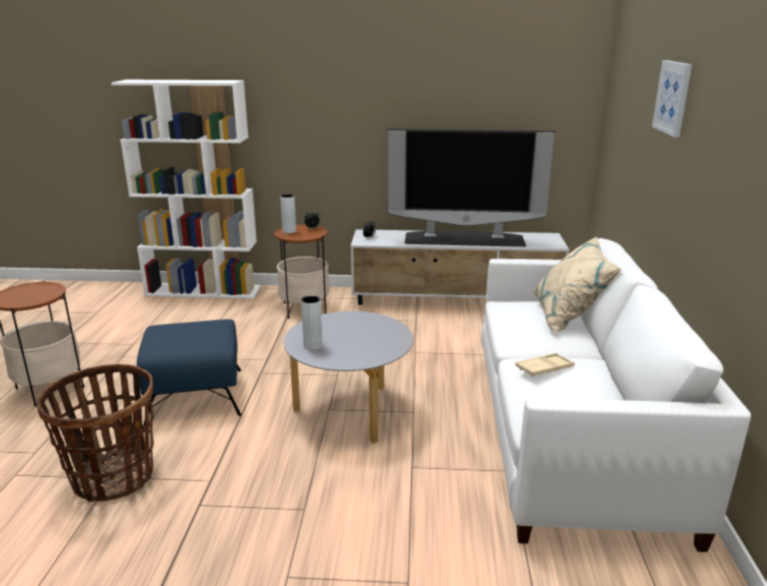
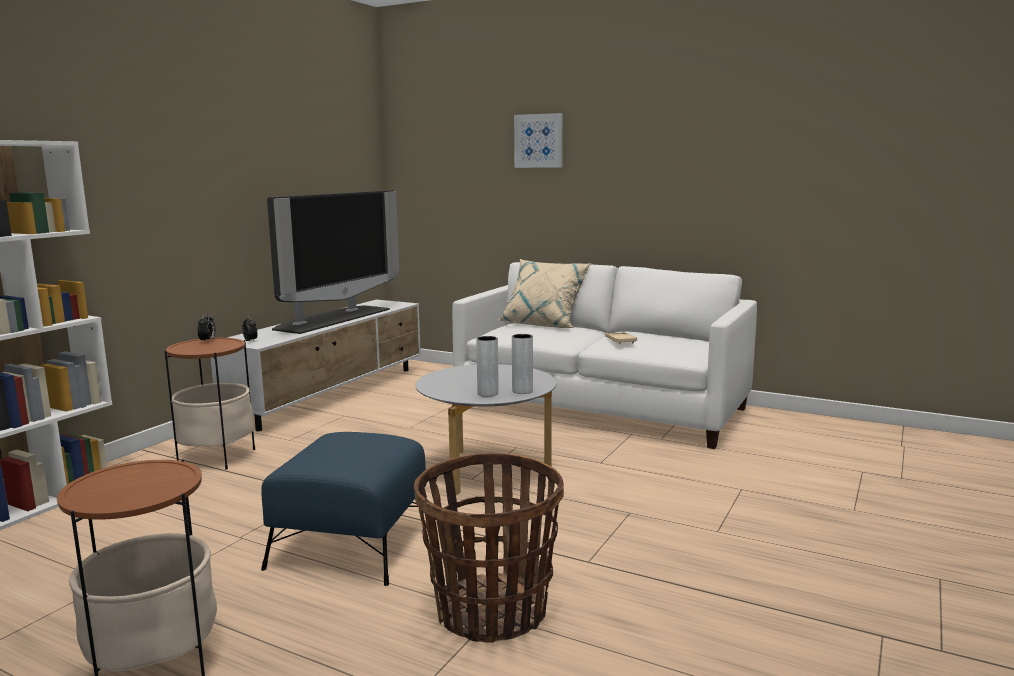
camera: 65 degrees left, 10 degrees down
(289, 231) = (191, 348): grey vase -> grey vase (522, 391)

